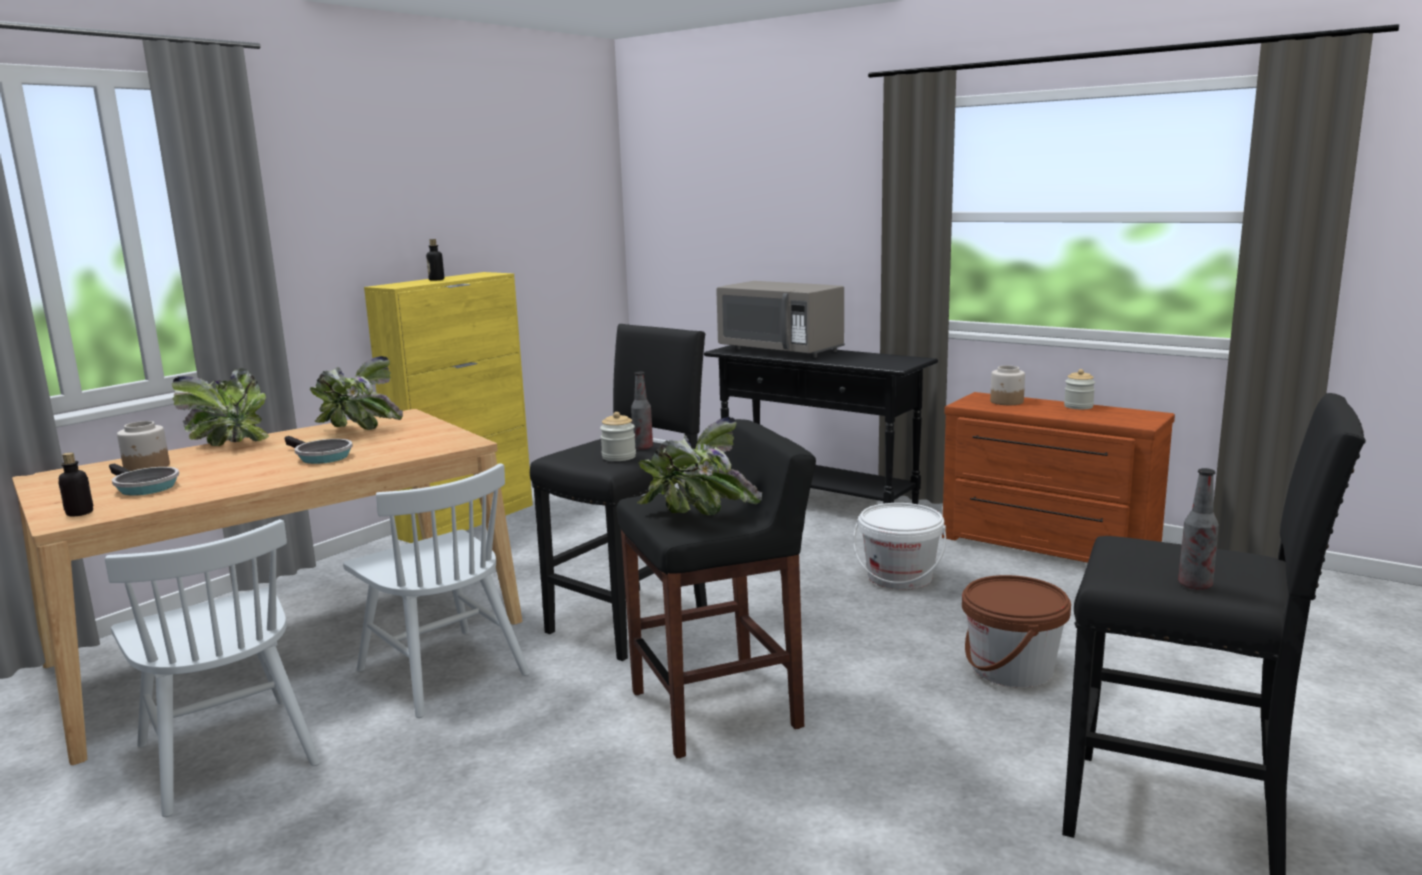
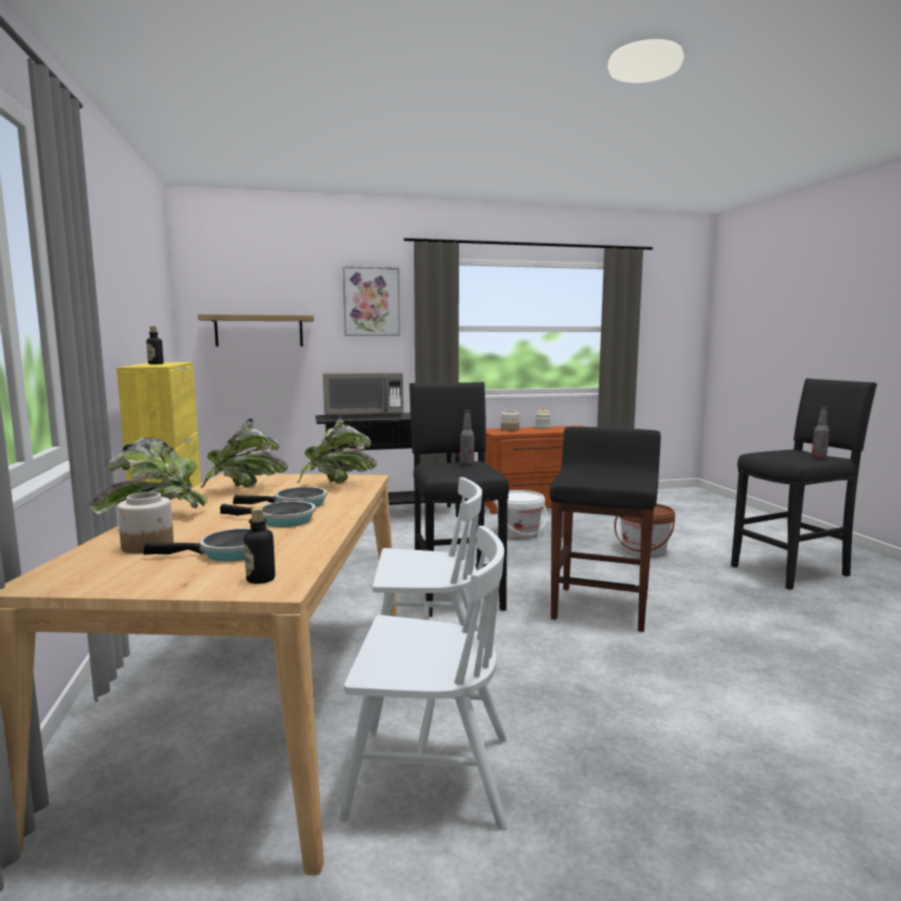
camera: 50 degrees left, 5 degrees down
(258, 469) = (281, 520): none -> frying pan
(619, 457) = (475, 469): jar -> none
(696, 518) = (621, 479): potted plant -> potted plant (337, 485)
(702, 221) = (259, 331): none -> shelf
(834, 176) = (371, 302): none -> picture

